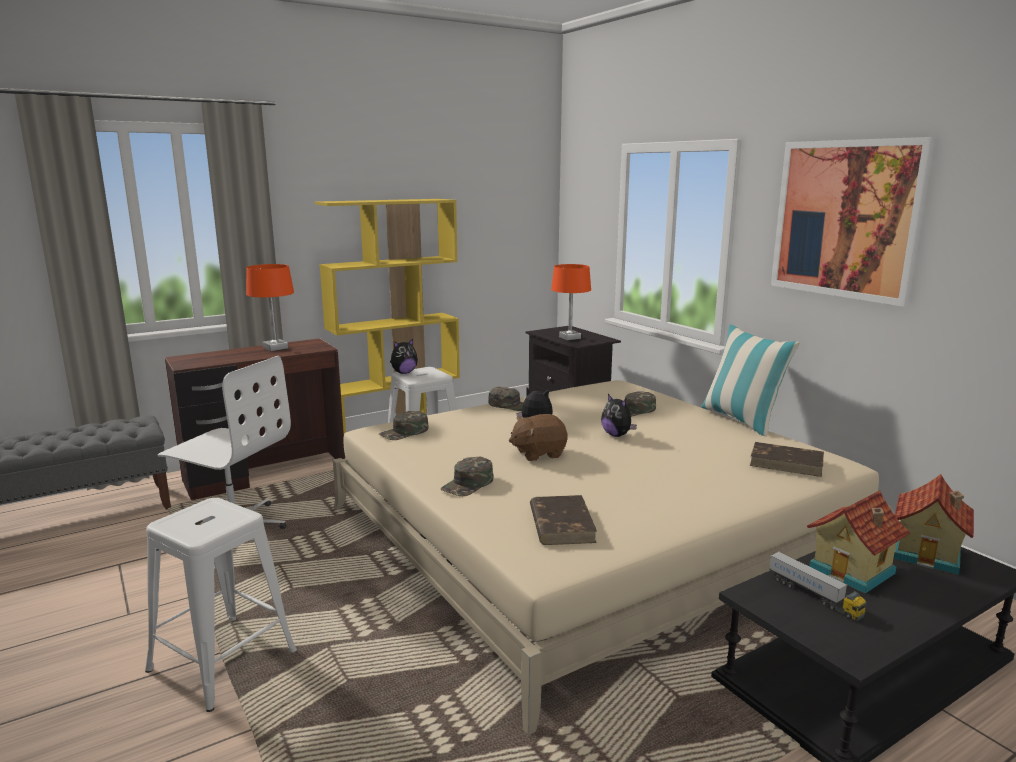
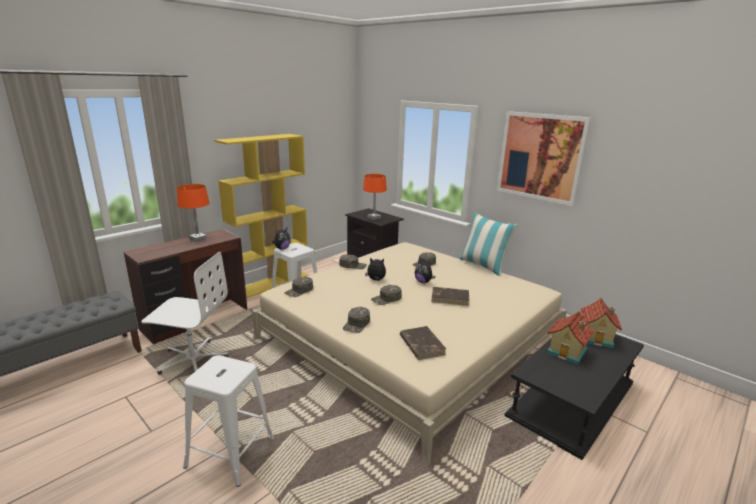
camera: 15 degrees left, 5 degrees up
(538, 453) = (386, 299): brown plush toy -> green cap
(787, 462) = (518, 292): brown book -> brown book (450, 298)
(814, 596) = (555, 369): toy truck -> none

